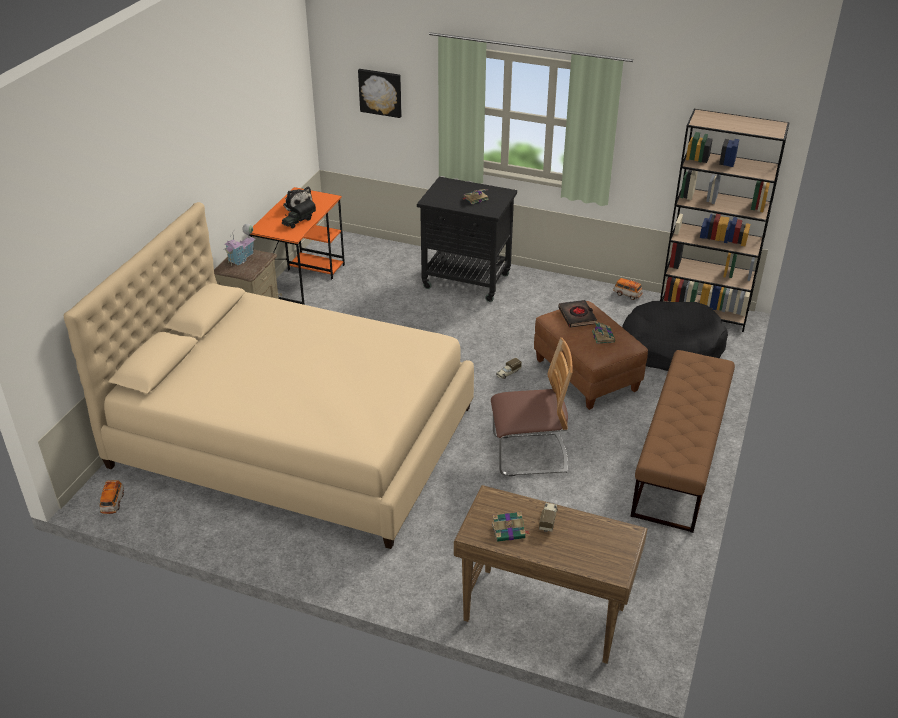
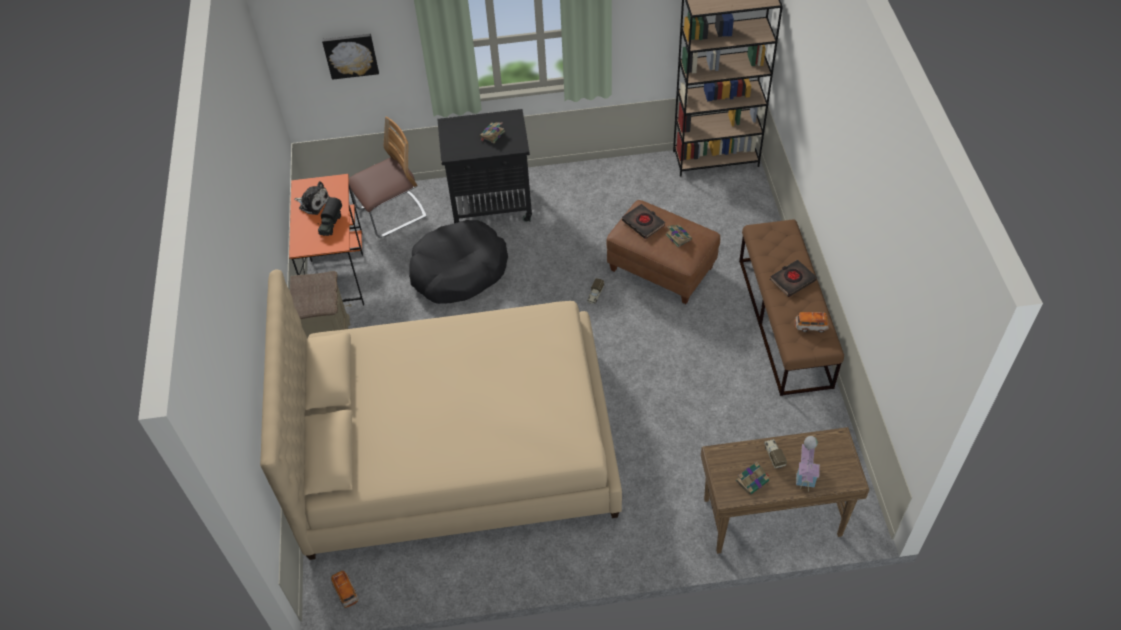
camera: 25 degrees left, 15 degrees up
(242, 258) = (306, 290): toy house -> toy house (806, 473)
(529, 454) = (666, 372): chair -> chair (391, 214)
(627, 294) = (641, 164): toy car -> toy car (810, 326)
(670, 347) = (711, 208): black dog bed -> black dog bed (458, 271)
(693, 405) = (792, 280): none -> black book

